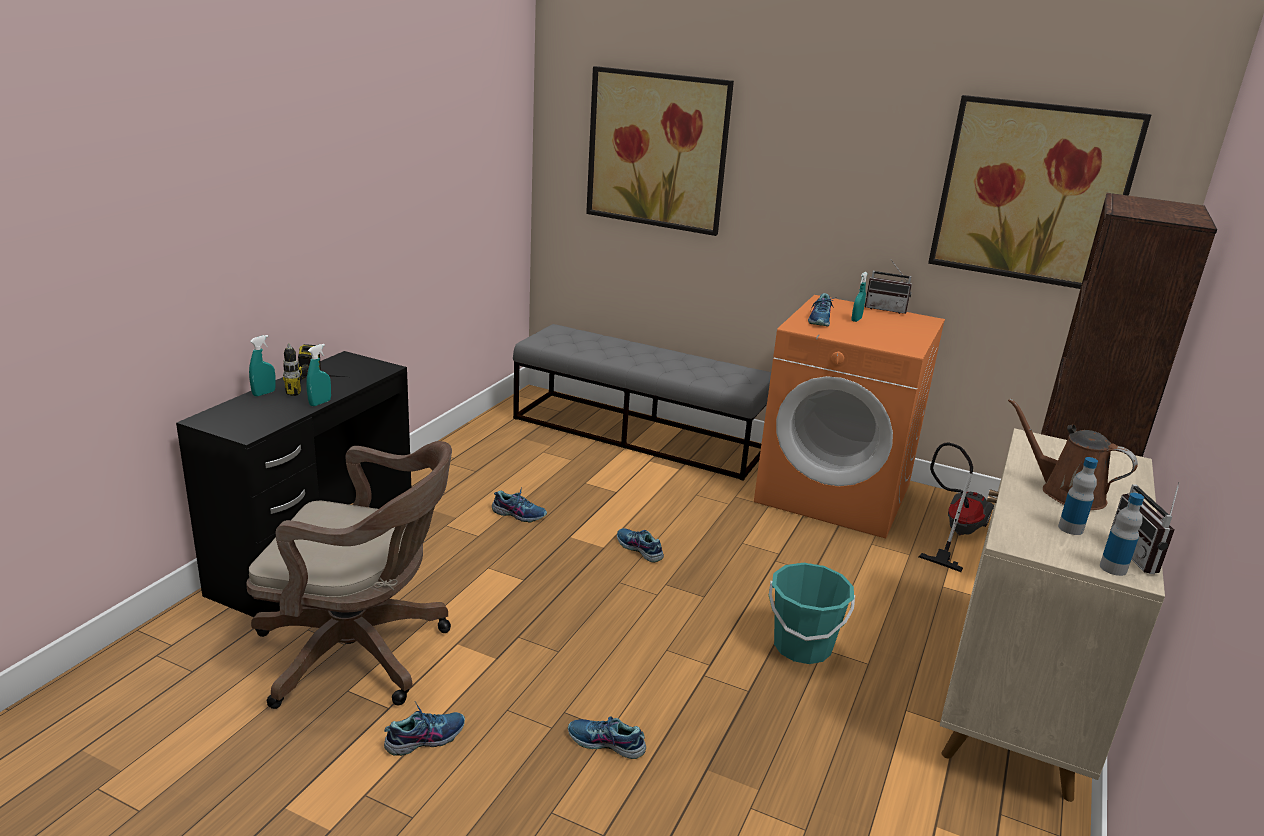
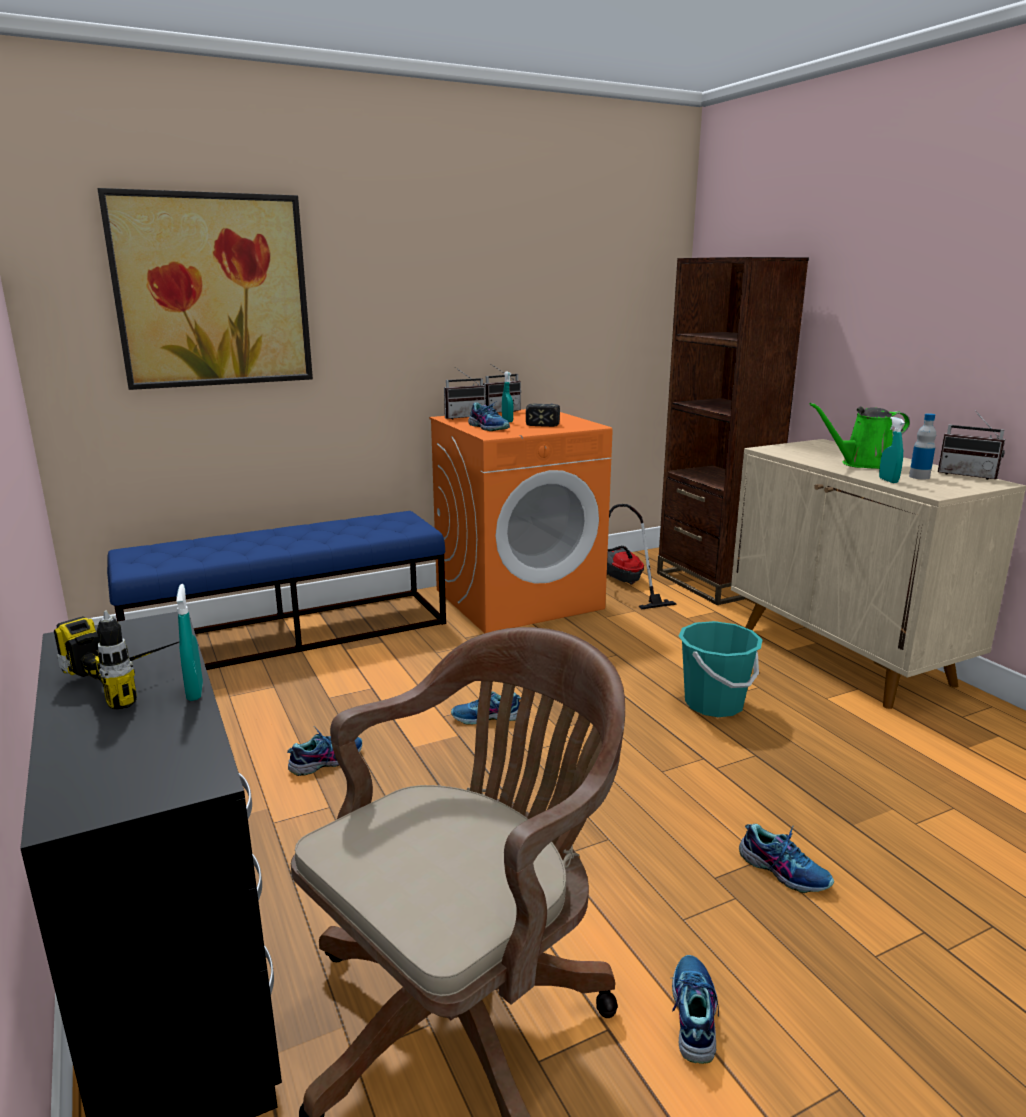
camera: 50 degrees left, 5 degrees down
(264, 393) = (69, 728): turquoise spray bottle -> turquoise spray bottle (888, 480)
(606, 744) = (784, 870): shoe -> shoe turned 105 degrees counterclockwise
(639, 434) = (290, 634): grey bench -> blue bench
(838, 304) = (464, 417): none -> radio
(893, 331) = (547, 420): none -> hammer
(1032, 193) = (587, 278): picture -> none
(1066, 493) = (862, 464): brown watering can -> green watering can
(1113, 568) = (984, 484): bottle -> none

